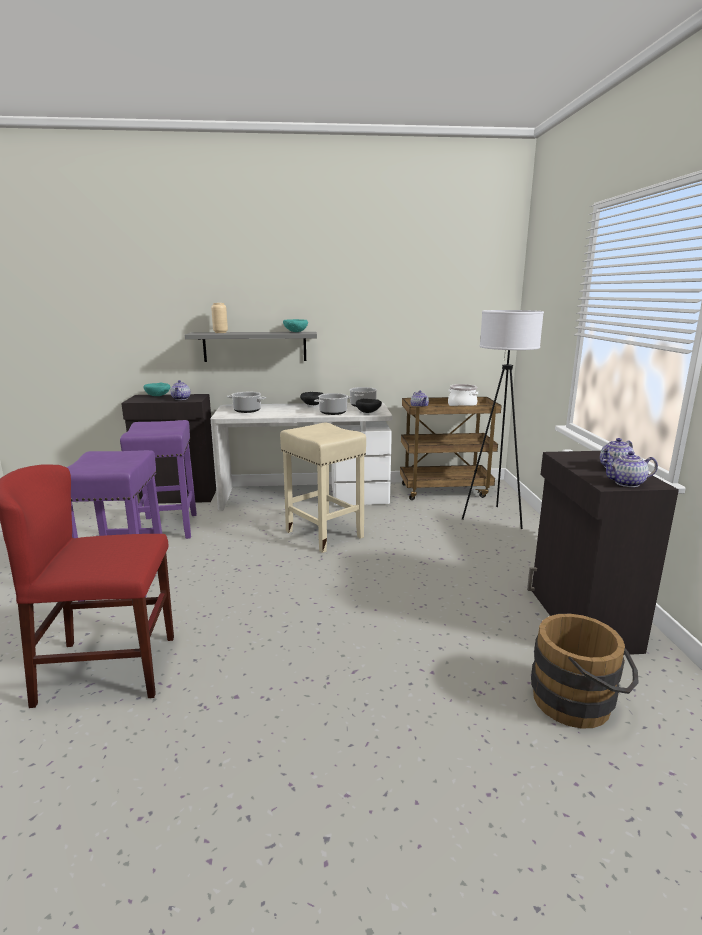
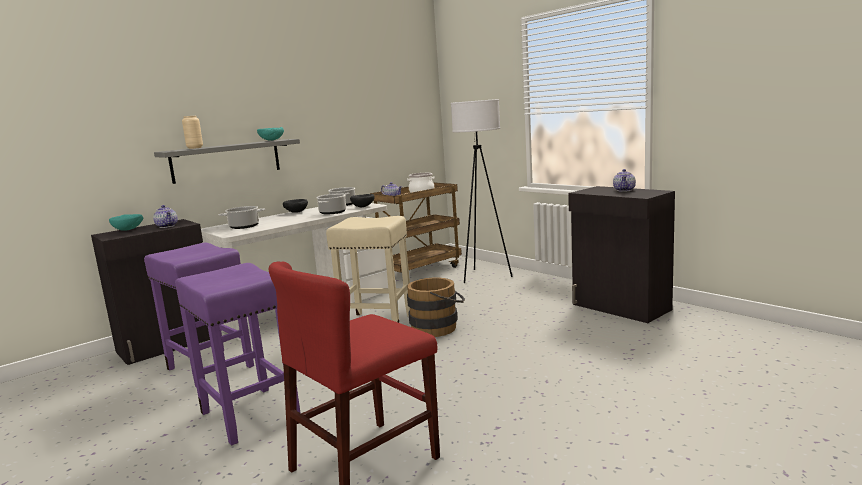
camera: 35 degrees left, 5 degrees down
(579, 703) = (679, 341): brown bucket -> brown bucket (438, 327)
(626, 483) = (649, 194): teapot -> none

